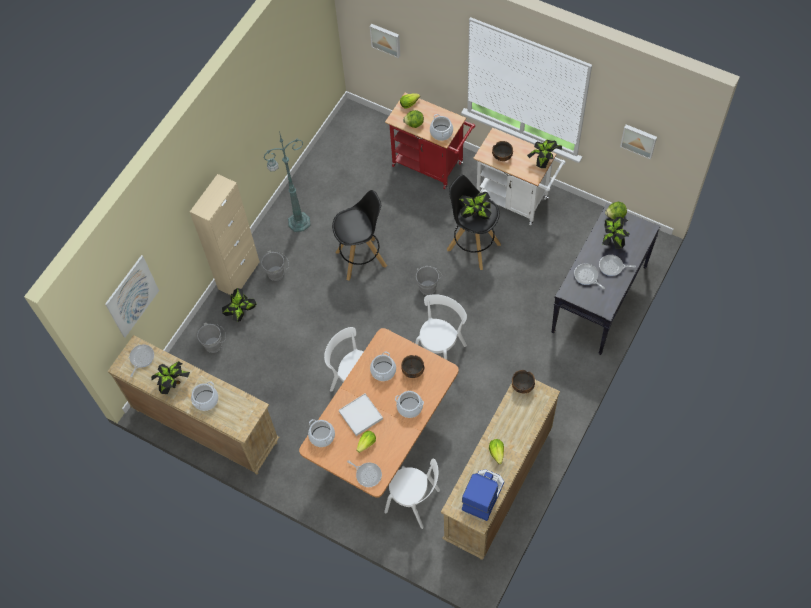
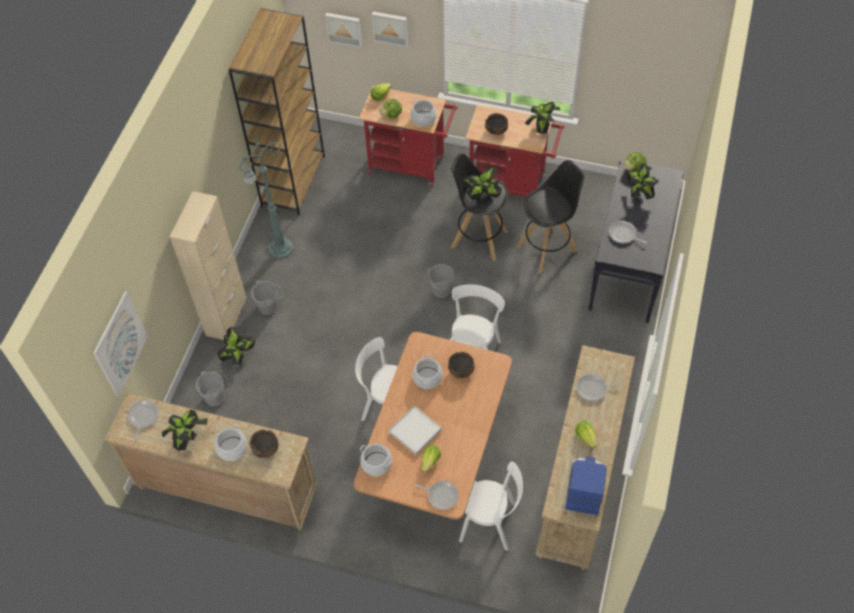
camera: 15 degrees left, 5 degrees down
(324, 160) = (293, 180): none -> brown bookcase
(361, 259) = (360, 273): black stool -> black stool (547, 248)
(409, 407) = (468, 411): cooking pot -> none
(516, 201) = (511, 184): white cart -> red cart
(523, 386) = (592, 359): bowl -> bowl (266, 449)
(612, 267) = (647, 220): frying pan -> frying pan (593, 389)
(639, 140) = (645, 81): picture -> picture (390, 27)

